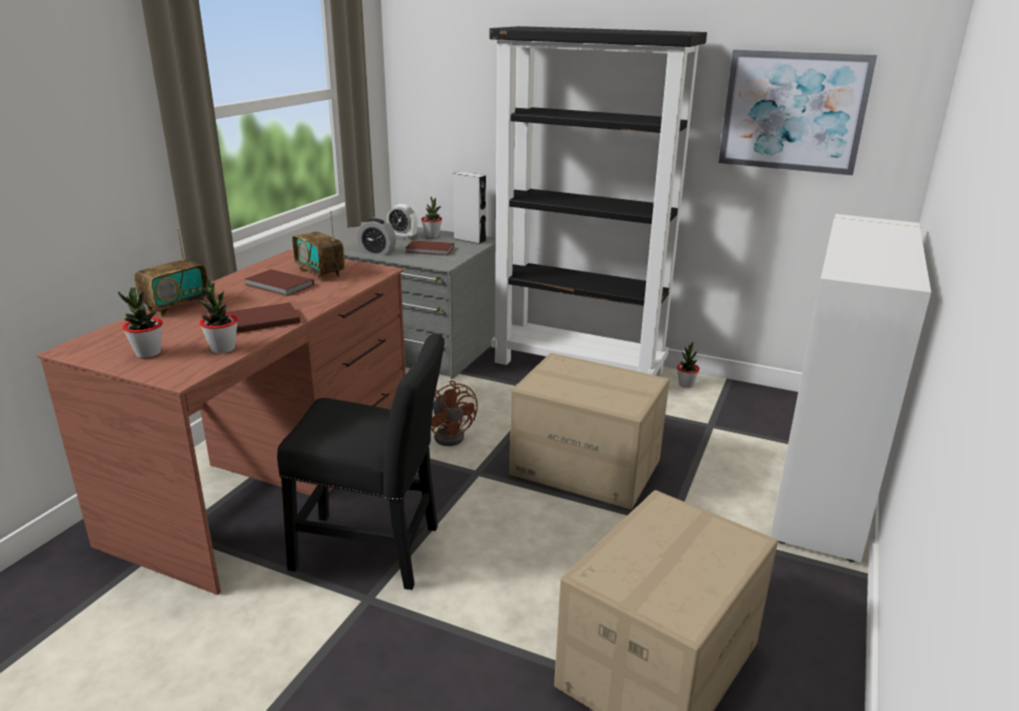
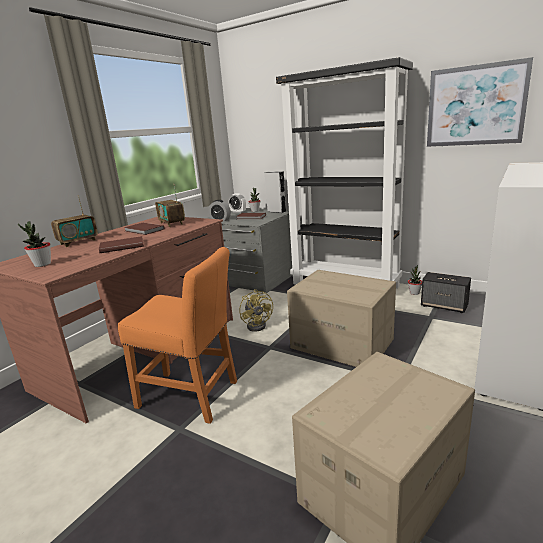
camera: 10 degrees right, 5 degrees down
(223, 349) = (88, 261): potted plant -> none
(373, 550) = (192, 396): black chair -> orange chair
(451, 435) = (258, 325): brown fan -> yellow fan
(730, 408) = (444, 306): none -> speaker

